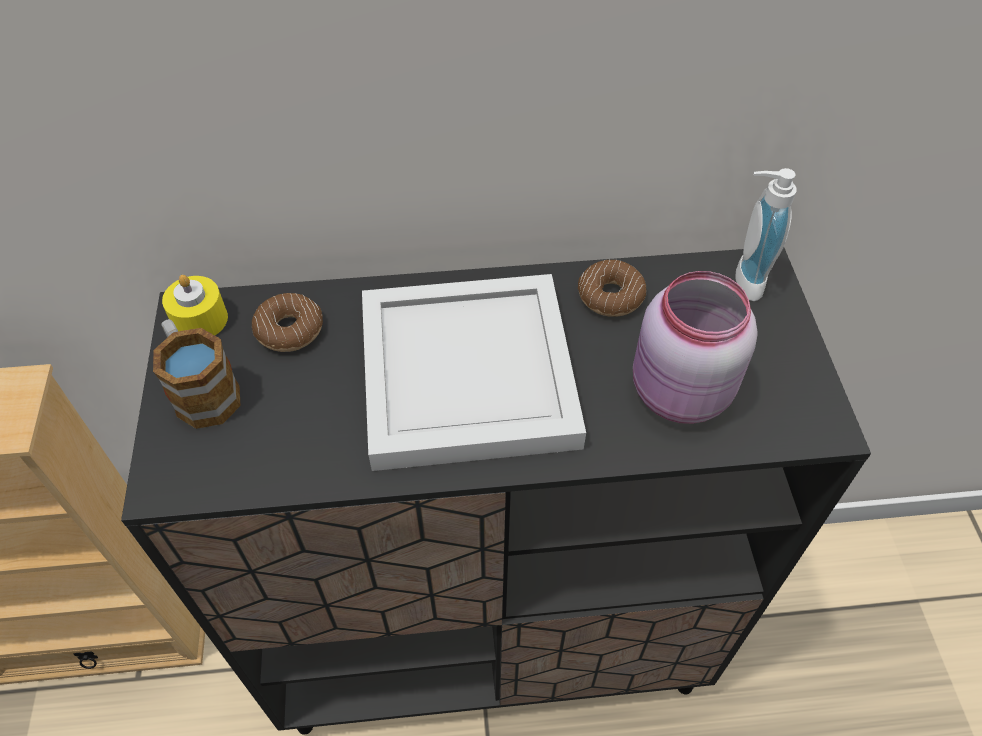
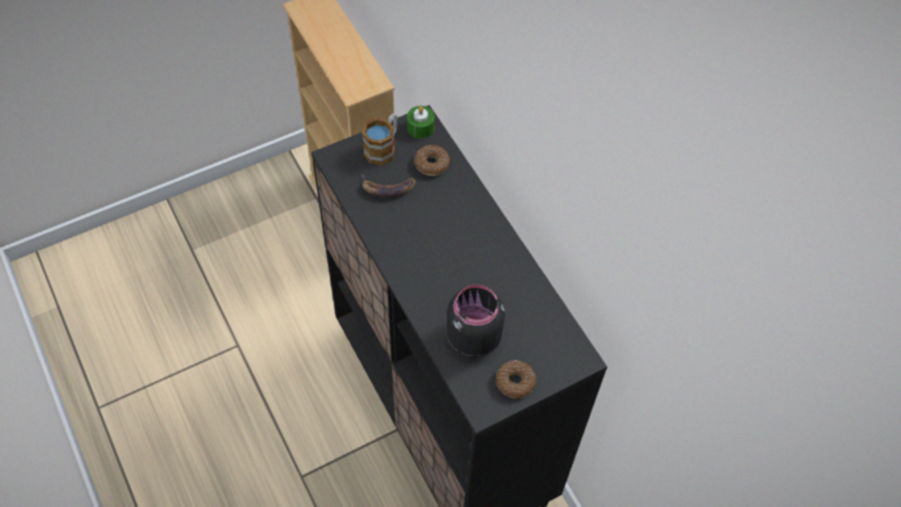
camera: 65 degrees right, 5 degrees up
(200, 320) = (420, 128): yellow candle -> green candle
(297, 412) = (388, 187): none -> banana
(464, 372) = (441, 243): white tray -> none
(610, 296) = (522, 290): donut -> donut (515, 382)
(678, 394) = (471, 337): pink jar -> black jar
(742, 280) = (567, 350): soap dispenser -> none

